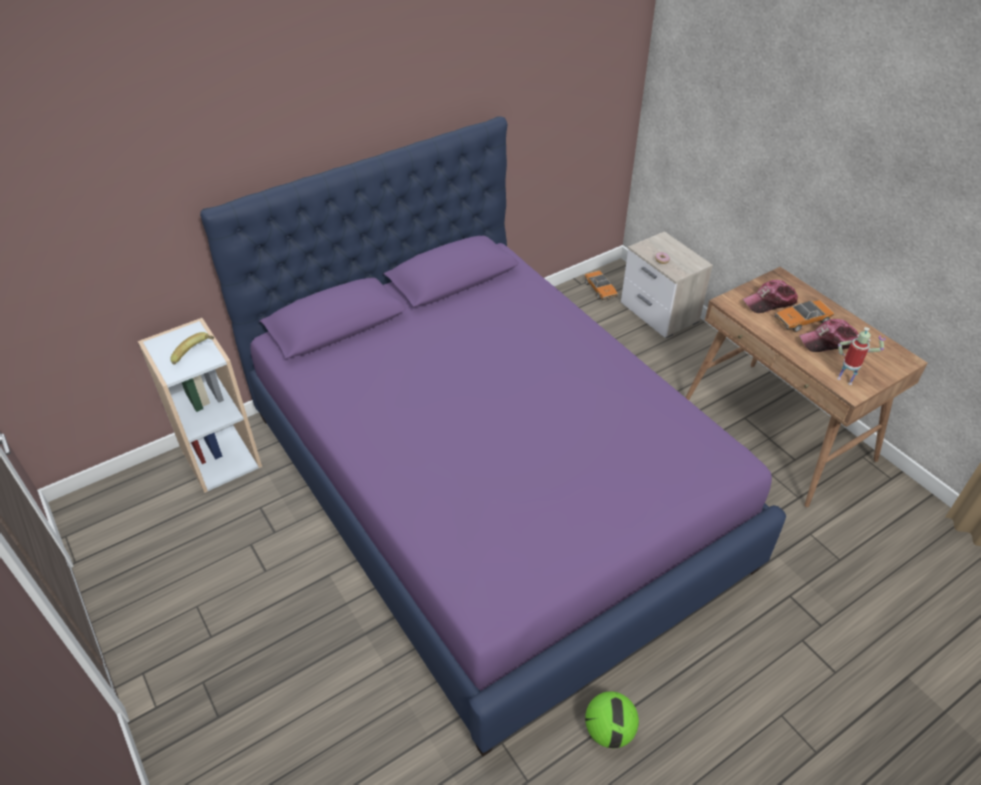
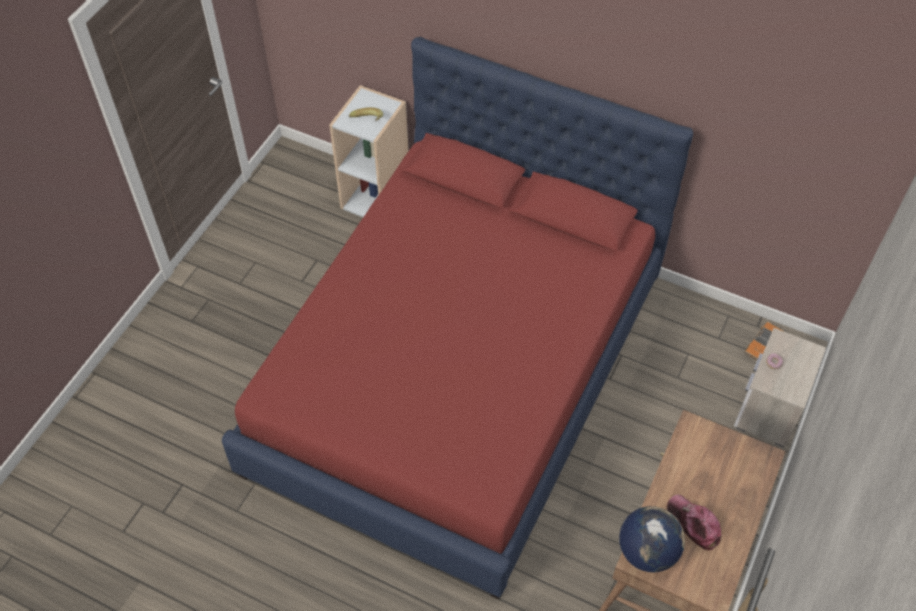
camera: 60 degrees right, 10 degrees up
(489, 487) = (458, 373): purple bed -> red bed
(609, 730) = (297, 544): football -> none
(769, 302) = (717, 459): cap -> none
(802, 320) = (710, 493): toy car -> none
(846, 380) = (647, 551): toy robot -> globe

